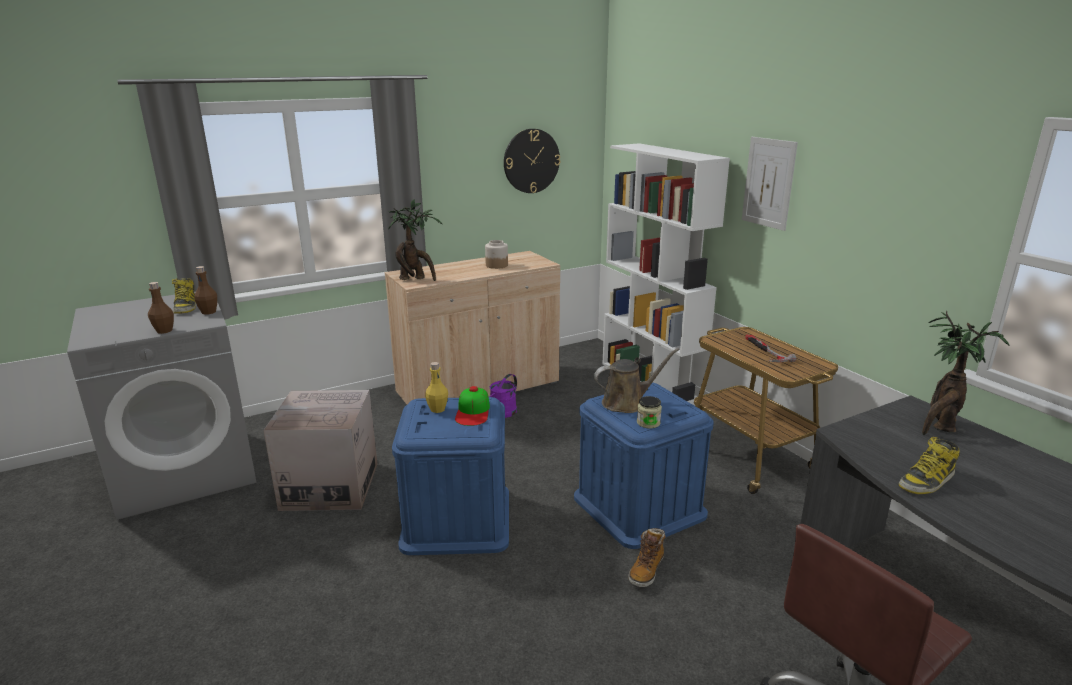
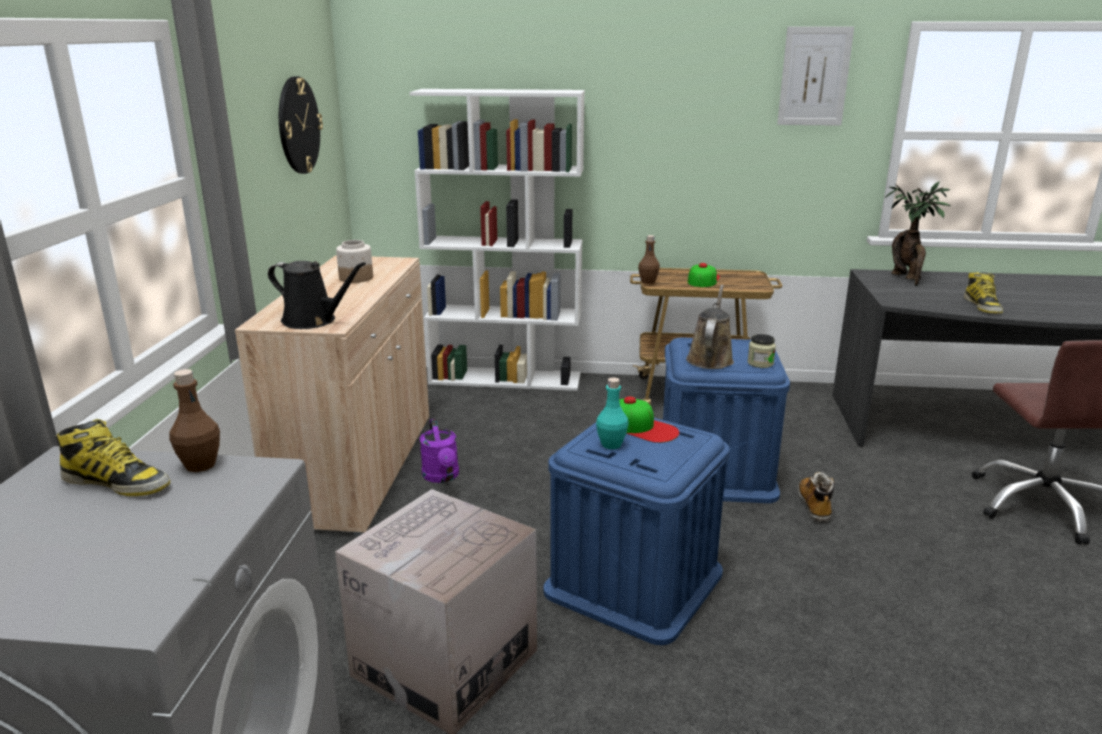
camera: 55 degrees left, 0 degrees up
(164, 331) = (231, 518): brown bottle -> brown bottle (648, 282)
(415, 279) = (313, 321): potted plant -> black watering can
(437, 409) = (611, 444): yellow bottle -> turquoise bottle
(646, 570) = (814, 506): boot -> boot turned 150 degrees counterclockwise
(764, 351) = (703, 279): hammer -> cap
(768, 183) = (641, 111): picture -> picture (814, 76)

